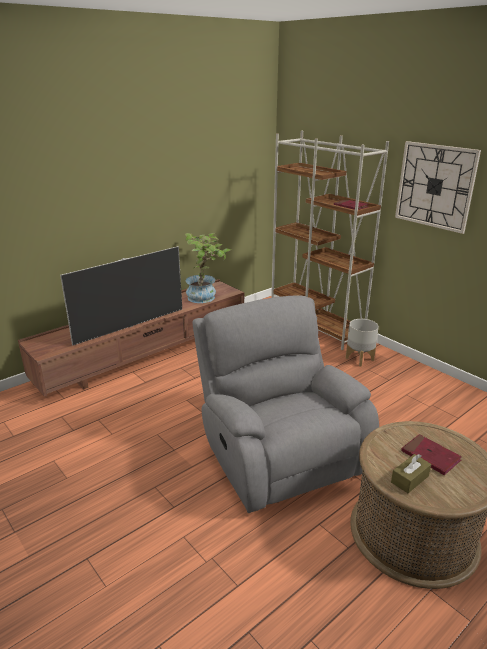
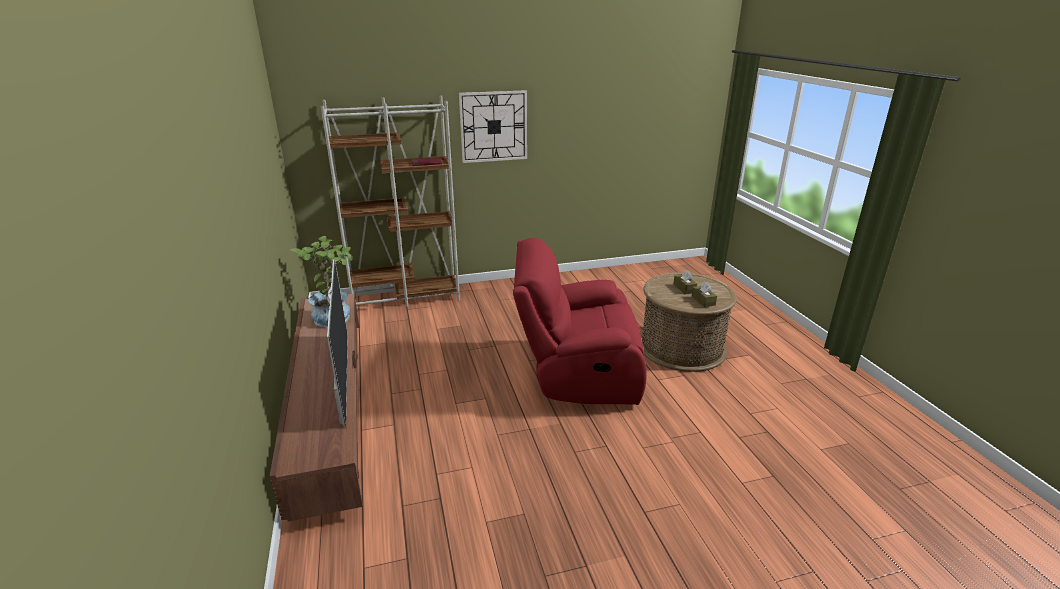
camera: 65 degrees left, 0 degrees up
(280, 455) = (576, 373): grey armchair -> red armchair
(360, 359) = (481, 298): grey planter -> none
(430, 456) = (684, 288): red book -> brown tissue box

